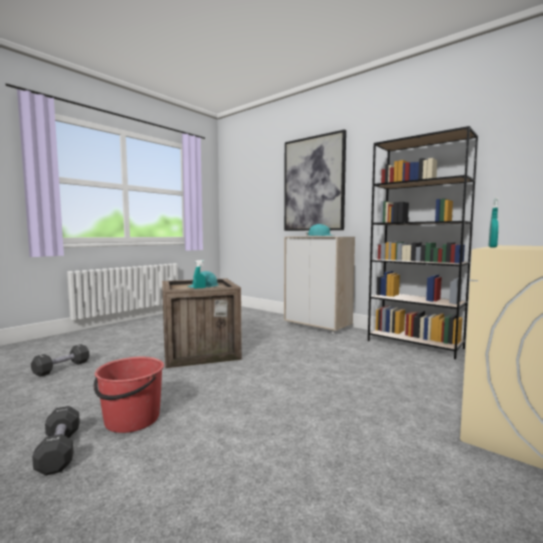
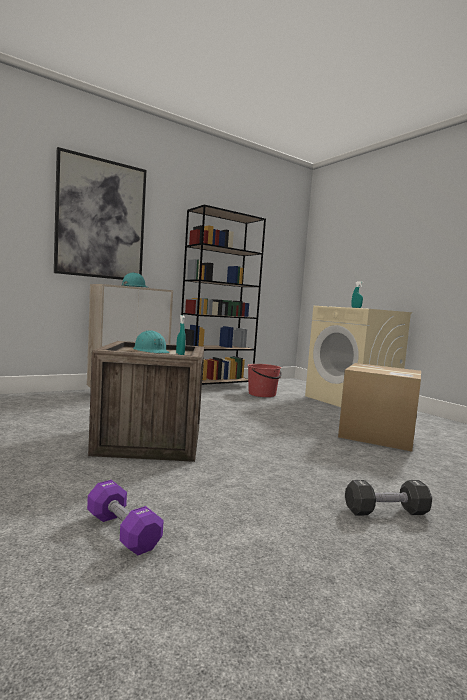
camera: 75 degrees left, 0 degrees up
(62, 368) = (122, 531): black dumbbell -> purple dumbbell
(131, 419) = (327, 481): red bucket -> red bucket (262, 394)
(332, 457) = (377, 435): none -> cardboard box

